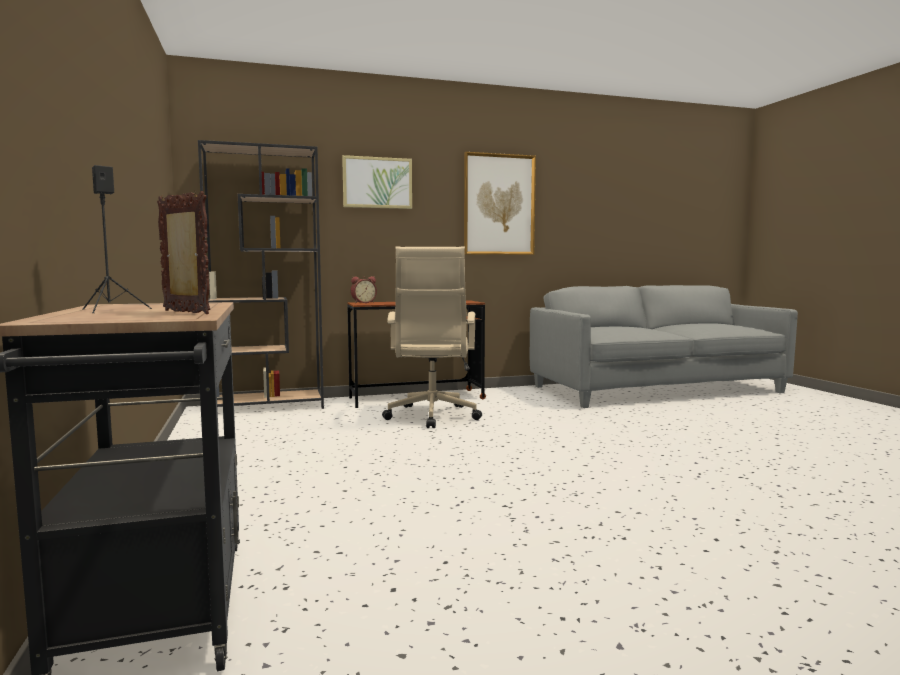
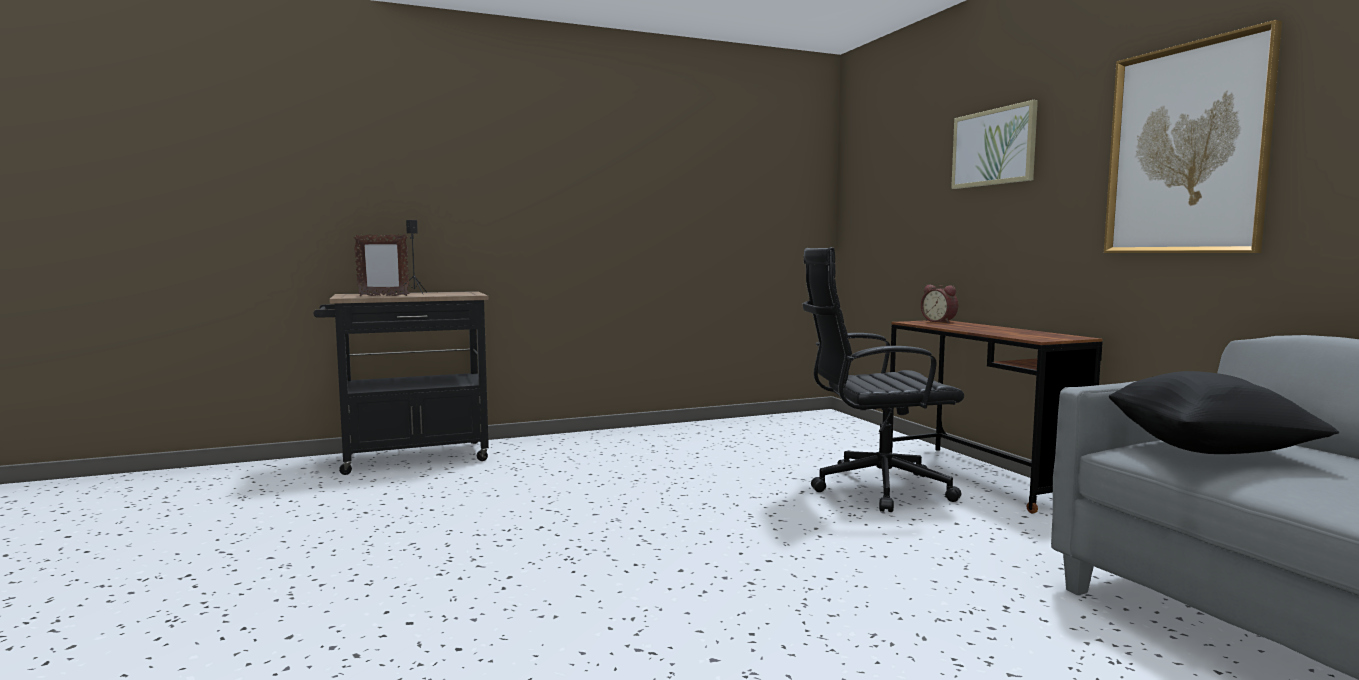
camera: 85 degrees right, 0 degrees up
(185, 312) = (383, 296): picture frame -> picture frame turned 45 degrees clockwise
(269, 406) = (857, 428): bookcase -> none
(432, 417) = (875, 489): beige office chair -> black office chair
(608, 331) = (1205, 450): none -> black pillow

